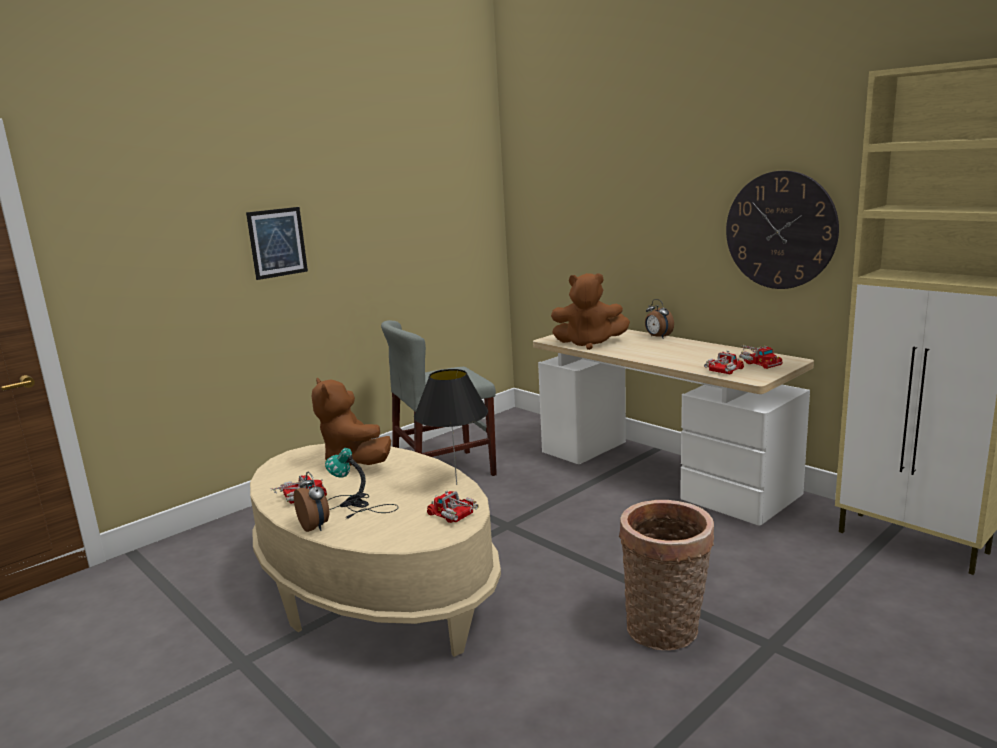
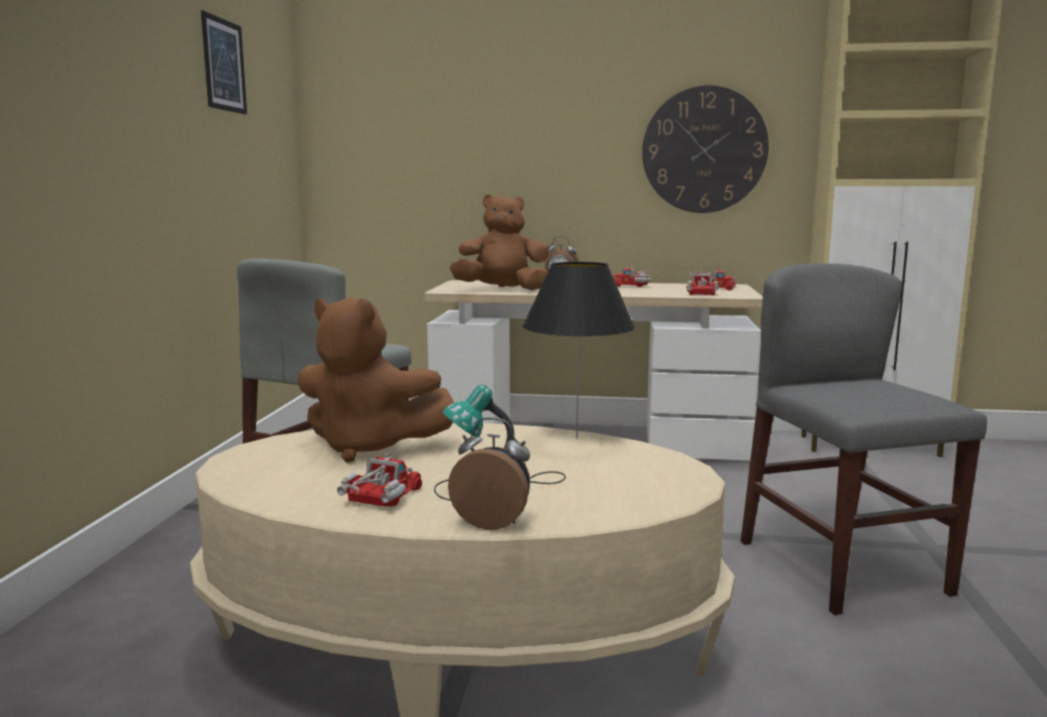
camera: 40 degrees left, 5 degrees down
(277, 242) = (70, 106): picture -> picture (224, 65)
(455, 516) = (656, 464): toy truck -> toy truck (635, 285)
(589, 343) = (502, 290): brown plush toy -> brown plush toy turned 150 degrees counterclockwise
(666, 632) = (842, 567): basket -> grey chair

